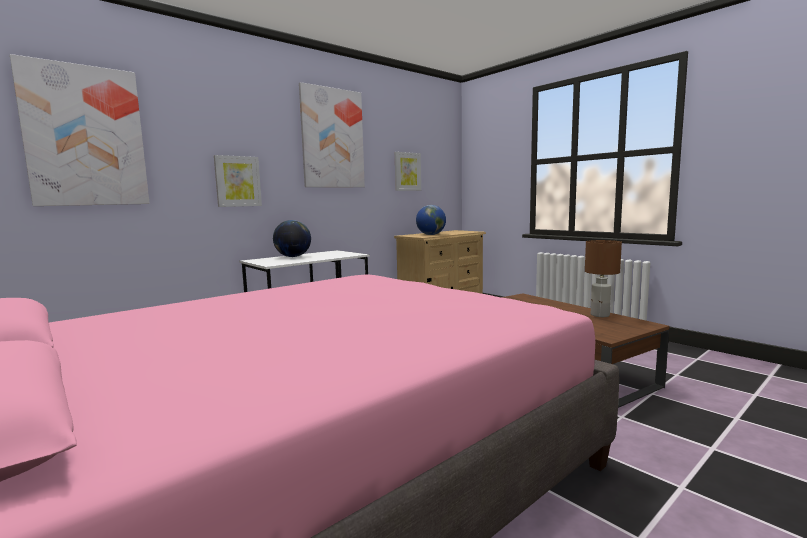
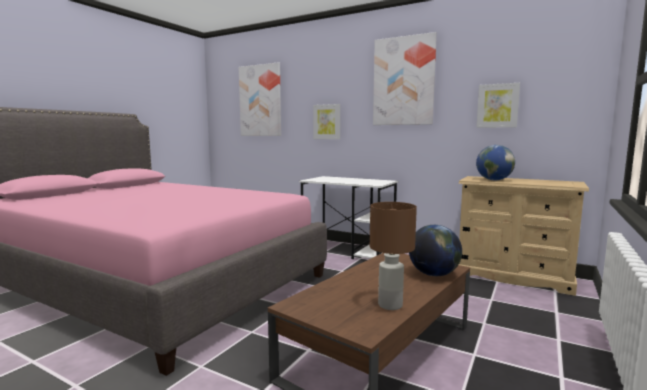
camera: 70 degrees right, 0 degrees up
(293, 256) = (347, 179): globe -> globe (433, 274)

